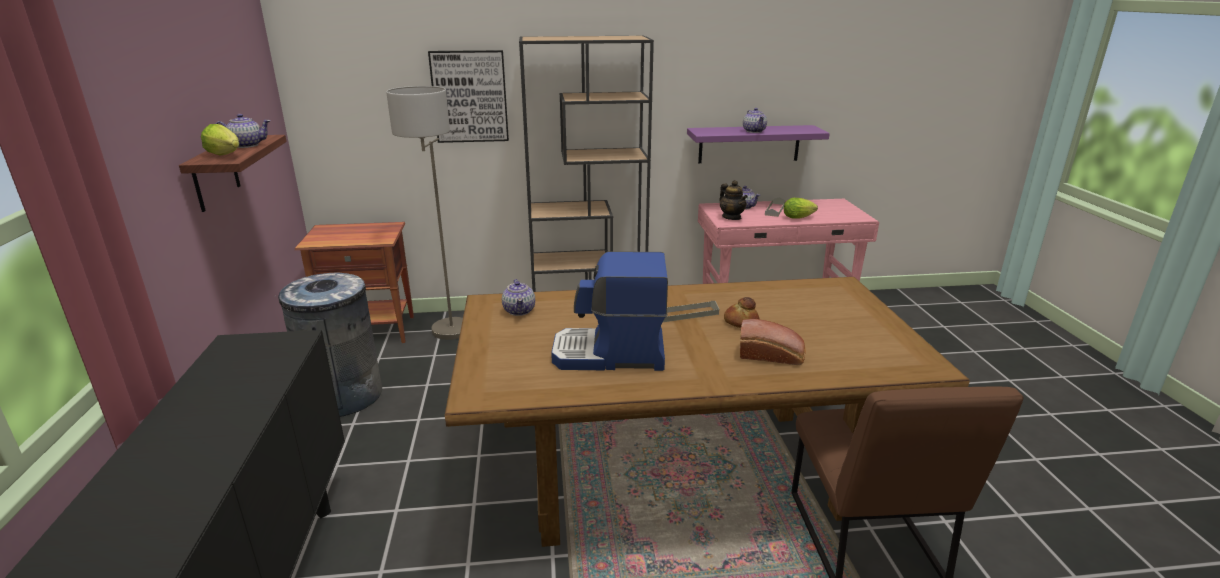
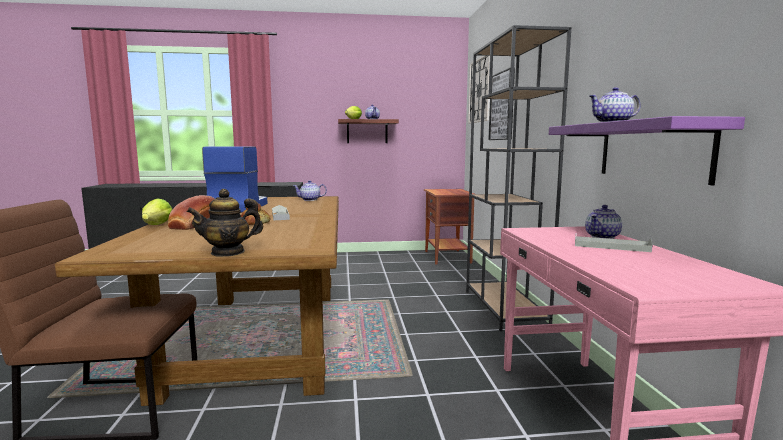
camera: 90 degrees right, 15 degrees down
(343, 396) = (373, 259): grey trash can -> none
(362, 64) = (480, 90): none -> wall clock
(448, 336) = (447, 271): grey floor lamp -> none
(731, 217) = (545, 232): teapot -> teapot (228, 252)
(799, 217) = (583, 254): lettuce -> lettuce (156, 225)

